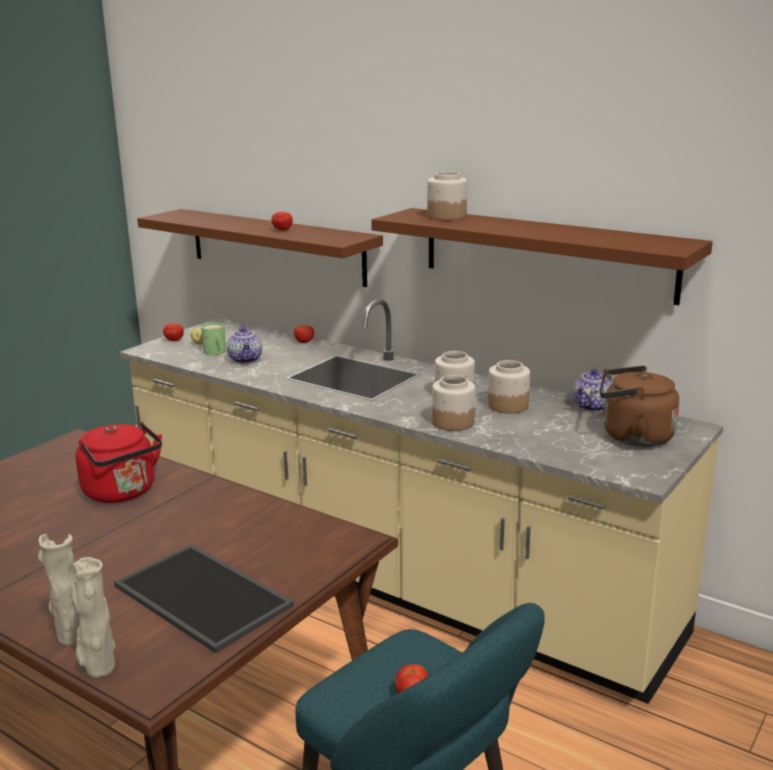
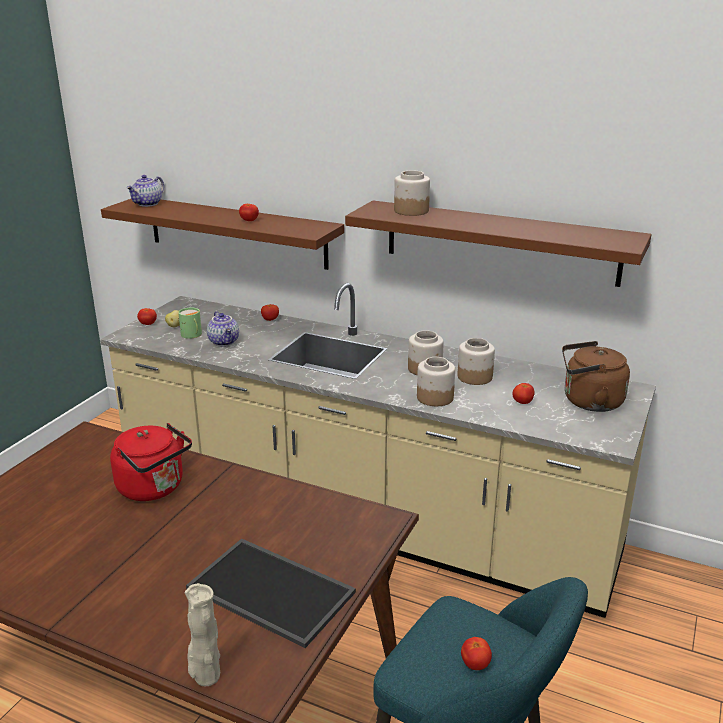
camera: 10 degrees left, 5 degrees up
(72, 637) = (167, 646): beige vase -> none
(552, 433) = (522, 402): none -> tomato
(593, 407) = (545, 374): teapot -> teapot (148, 204)

